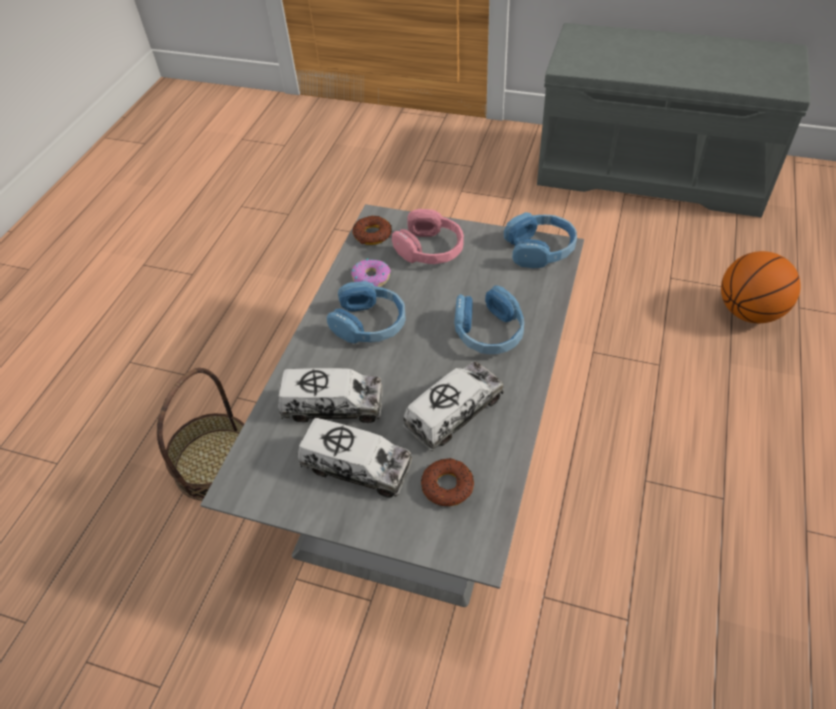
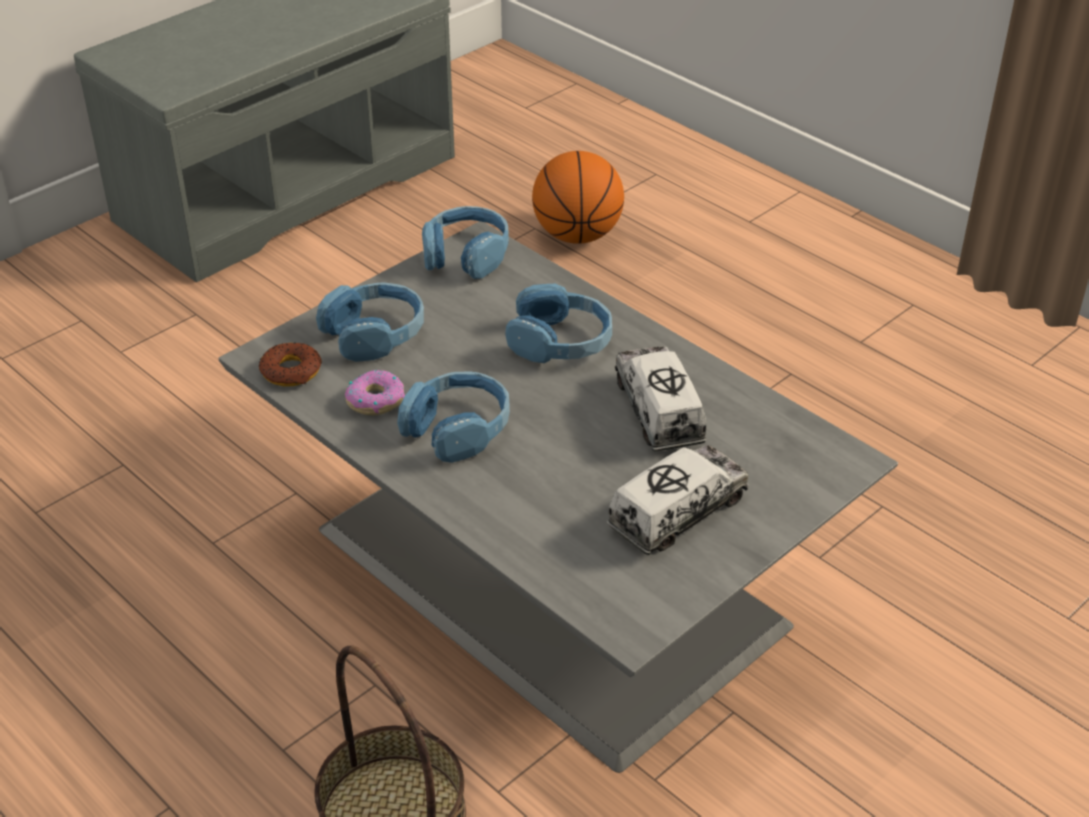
camera: 65 degrees left, 10 degrees down
(333, 405) = (568, 503): toy truck -> none
(430, 249) = (375, 334): pink headphones -> blue headphones
(447, 486) = (754, 452): donut -> none

